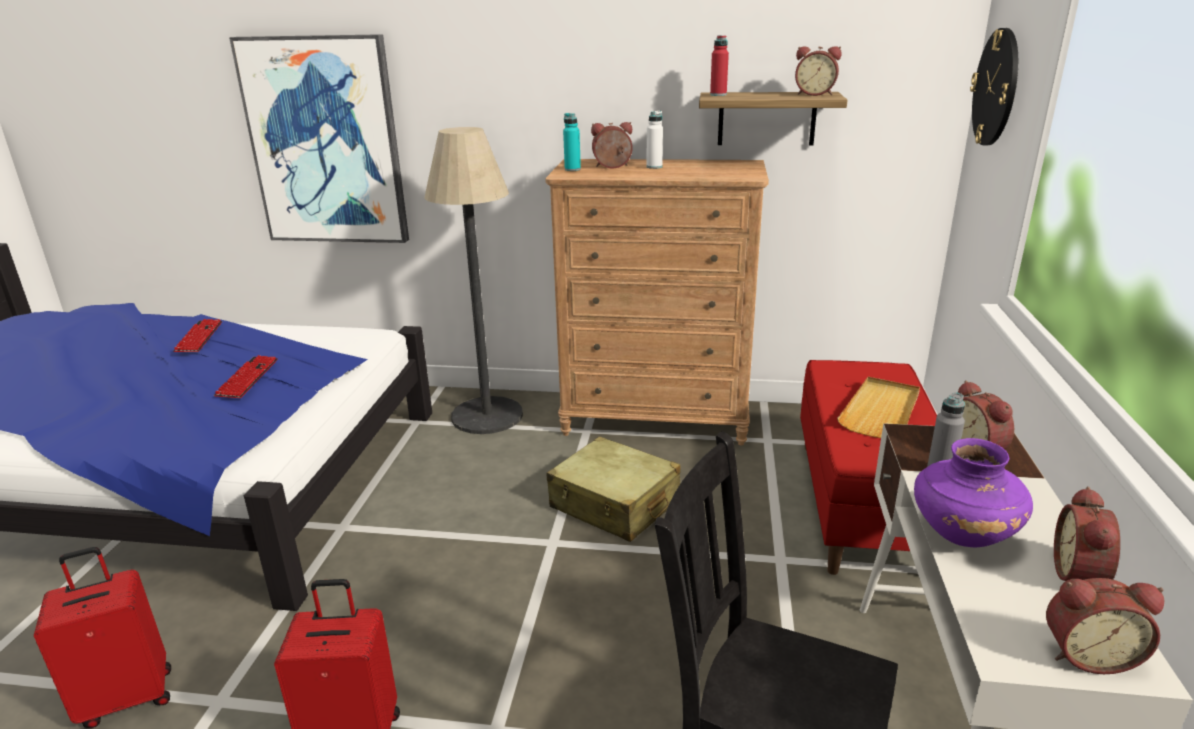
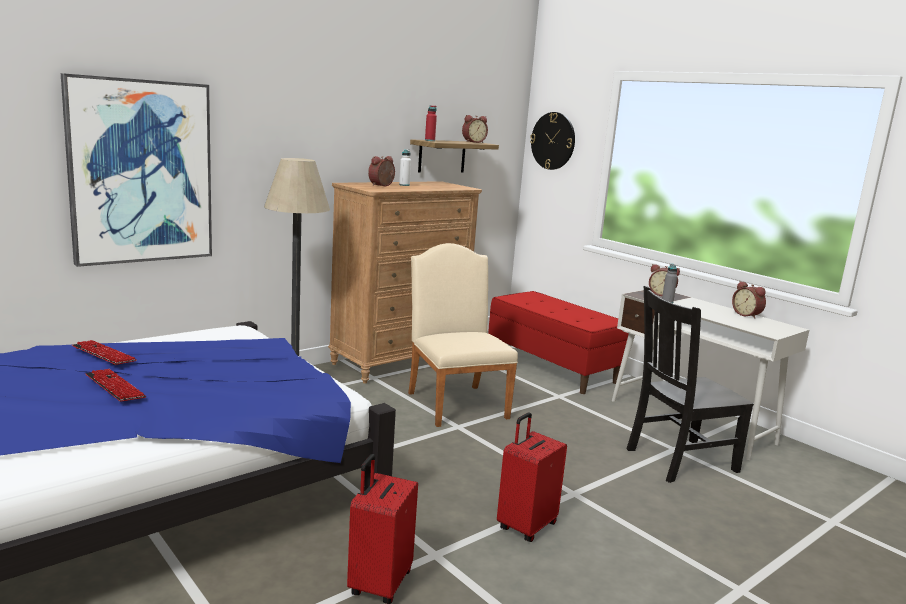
camera: 50 degrees left, 10 degrees down
(248, 378) = (232, 363): keyboard -> keyboard (115, 387)
(572, 169) = (365, 187): turquoise bottle -> none
(614, 504) = (455, 402): beige suitcase -> beige chair
(881, 411) = (560, 308): beige tray -> none
(962, 533) = (707, 314): purple vase -> none
(1087, 654) = (781, 328): alarm clock -> none

